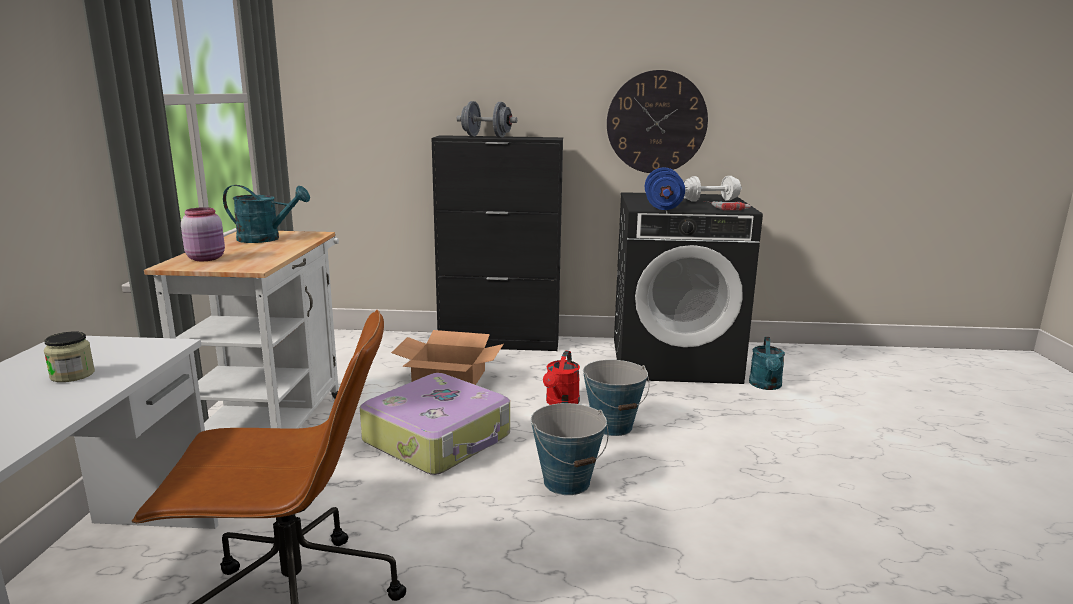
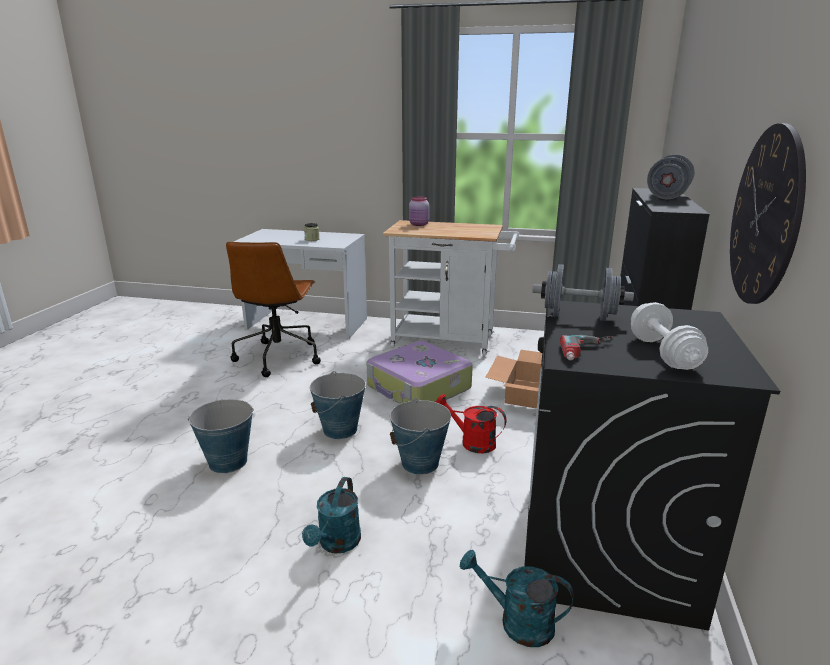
camera: 100 degrees right, 5 degrees up
(266, 239) = (470, 229): turquoise watering can -> turquoise watering can (336, 544)
(663, 207) = (579, 317): blue dumbbell -> grey dumbbell
(688, 559) = (227, 462): none -> bucket

